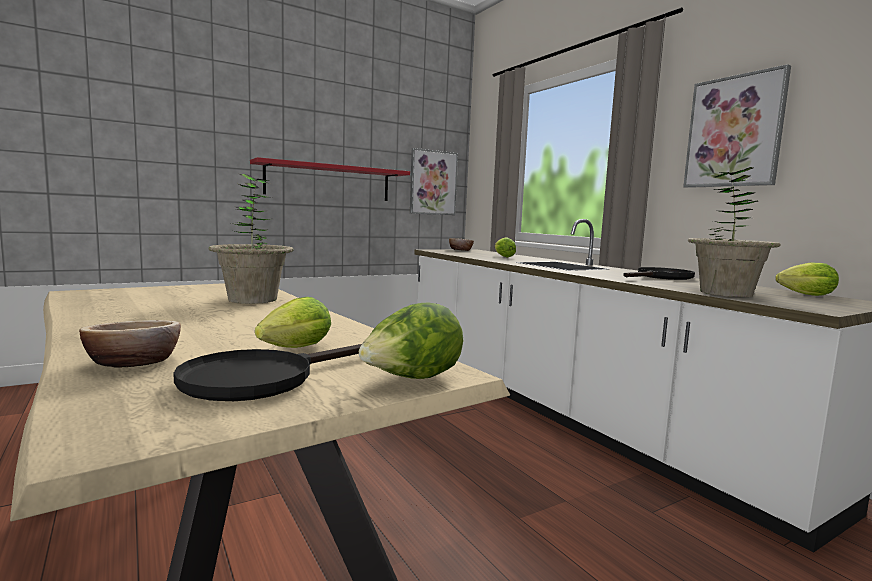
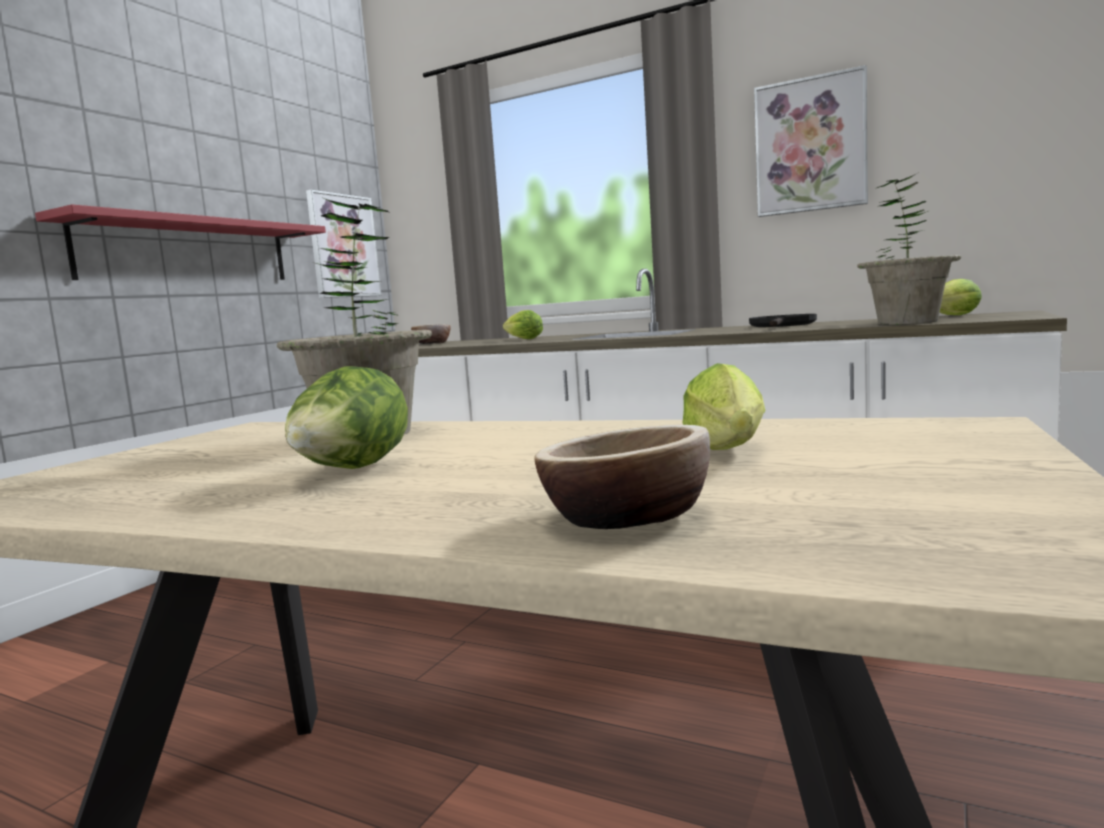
camera: 30 degrees left, 0 degrees up
(264, 378) = (863, 476): black frying pan -> none
(411, 380) = (982, 436): lettuce -> lettuce (351, 471)

